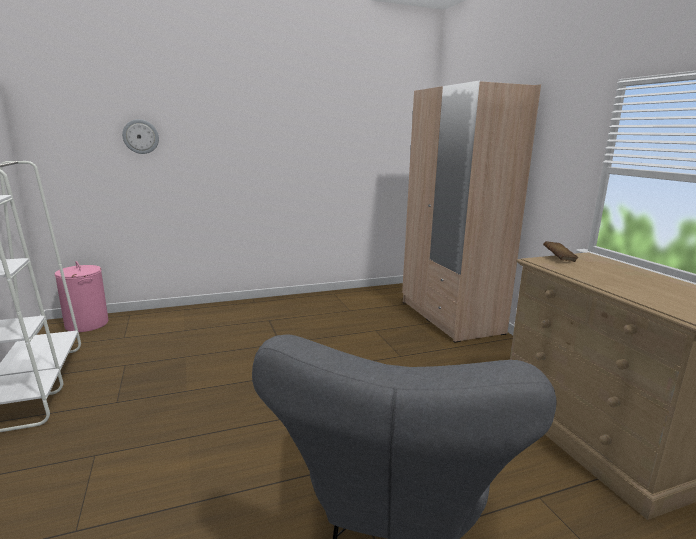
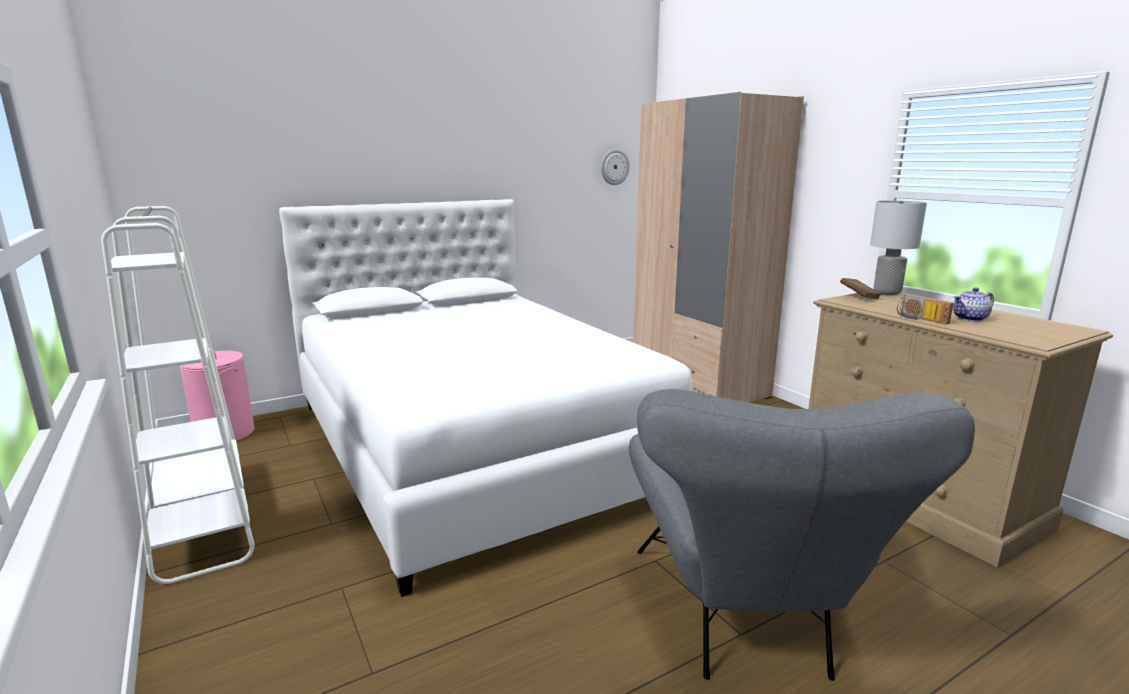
camera: 10 degrees left, 0 degrees up
(141, 136) = (287, 169): wall clock -> wall clock (614, 167)
(253, 350) = (476, 444): none -> white bed
(588, 257) = (887, 294): none -> grey table lamp
(597, 284) = (919, 319): none -> radio
(647, 287) = (970, 318): none -> teapot

